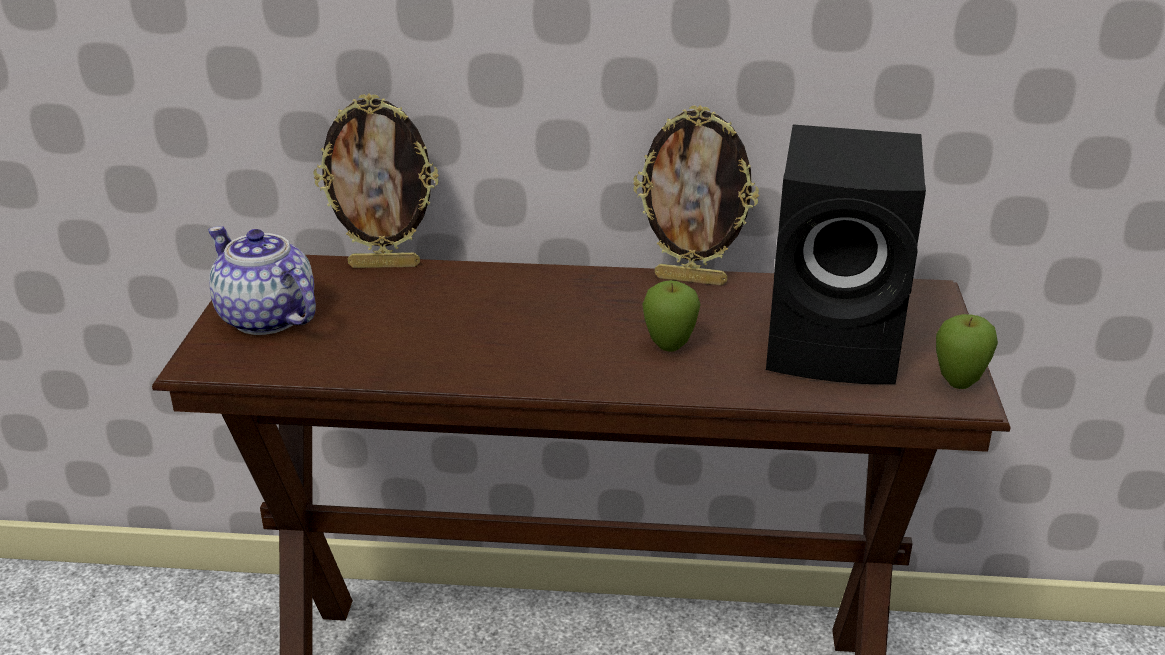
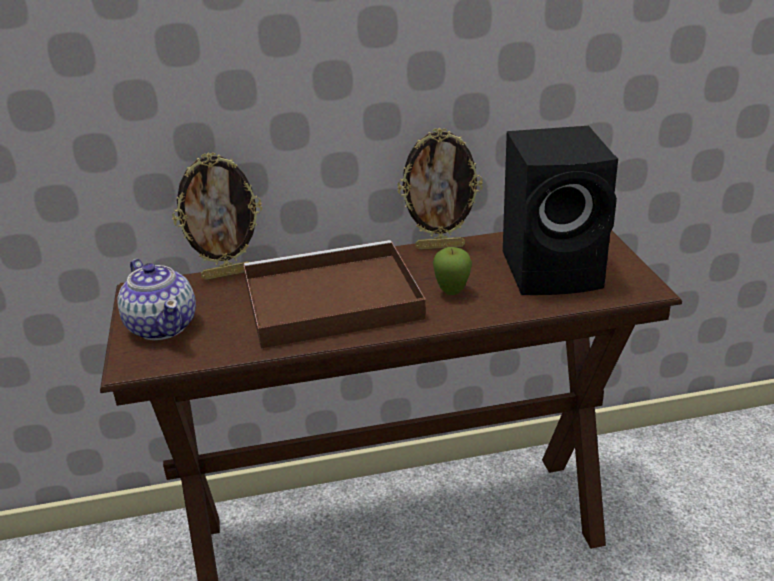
camera: 15 degrees left, 0 degrees up
(267, 319) = (162, 326): teapot -> teapot turned 150 degrees counterclockwise
(494, 326) = (328, 301): none -> brown tray
(958, 384) = (640, 281): apple -> none

